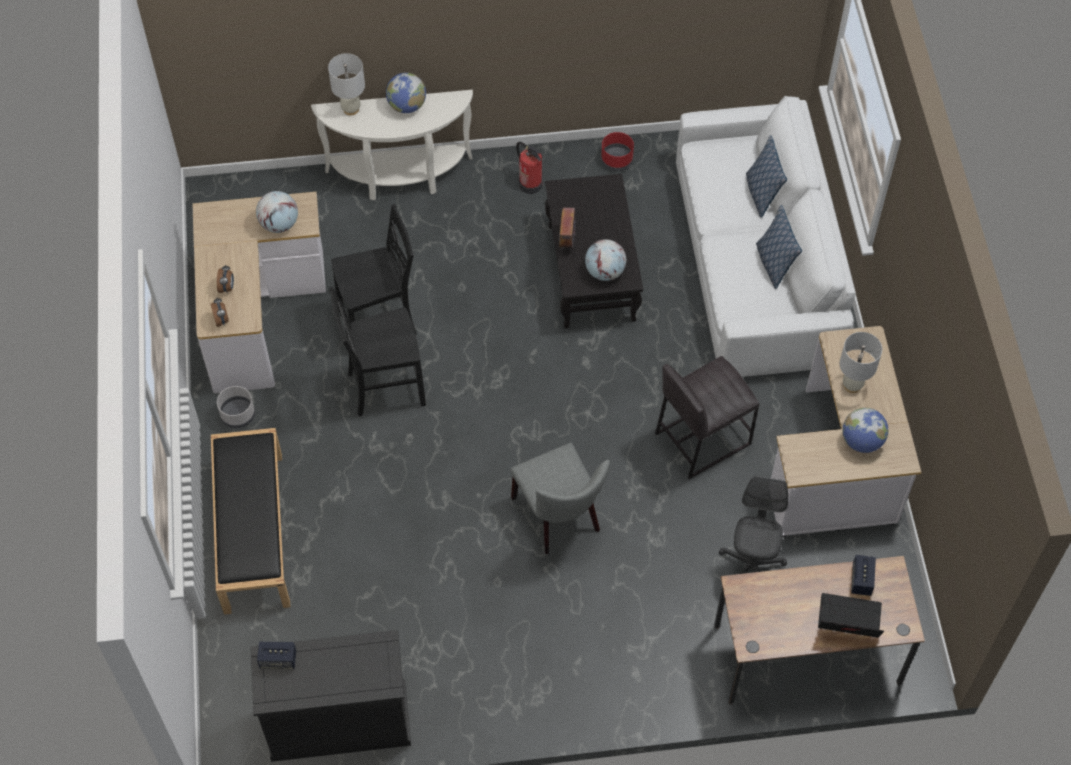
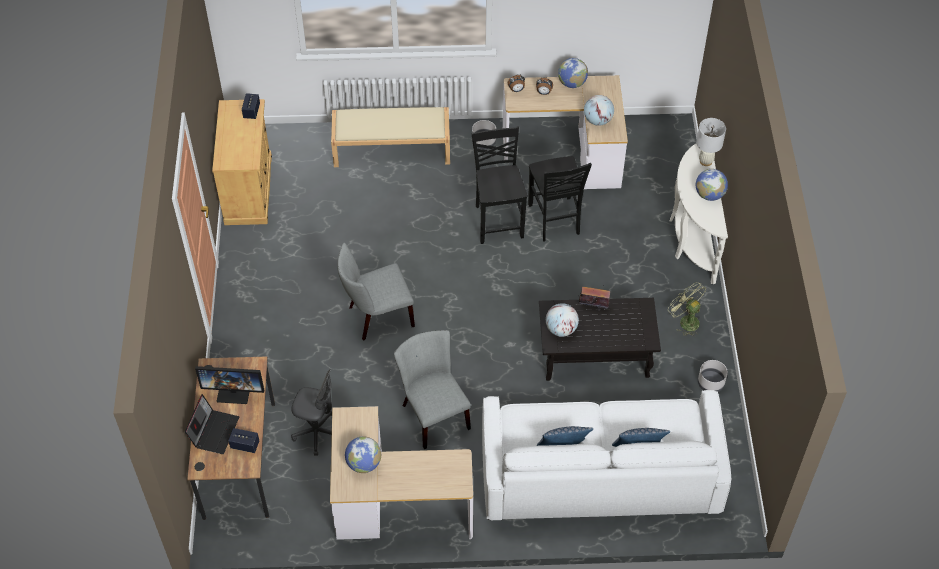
camera: 95 degrees right, 5 degrees down
(208, 255) = (572, 83): none -> globe
(253, 531) = (392, 149): black bench -> beige bench
(339, 721) = (248, 189): black cabinet -> beige cabinet
(530, 184) = (685, 321): fire extinguisher -> green fan
(616, 160) = (711, 383): red planter -> grey planter
(701, 438) = (432, 413): grey stool -> grey chair
(783, 607) = (234, 391): none -> monitor
(852, 385) = (417, 465): white table lamp -> none

